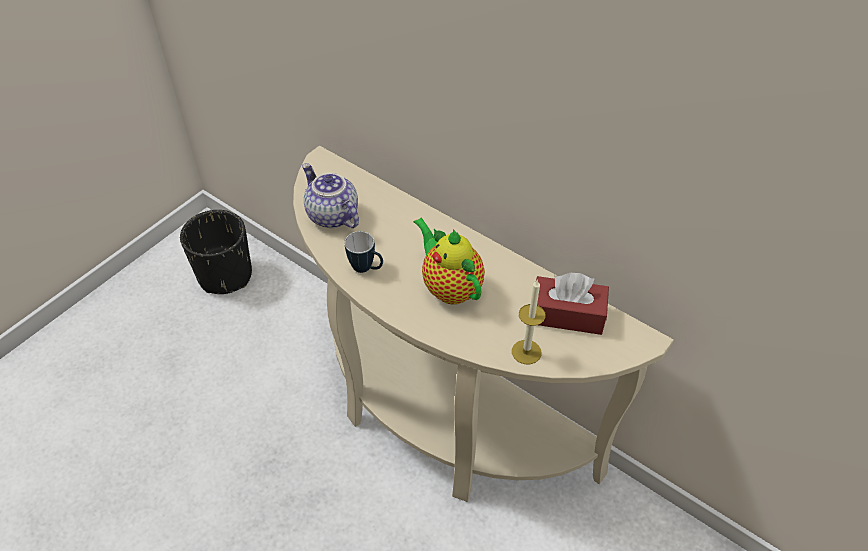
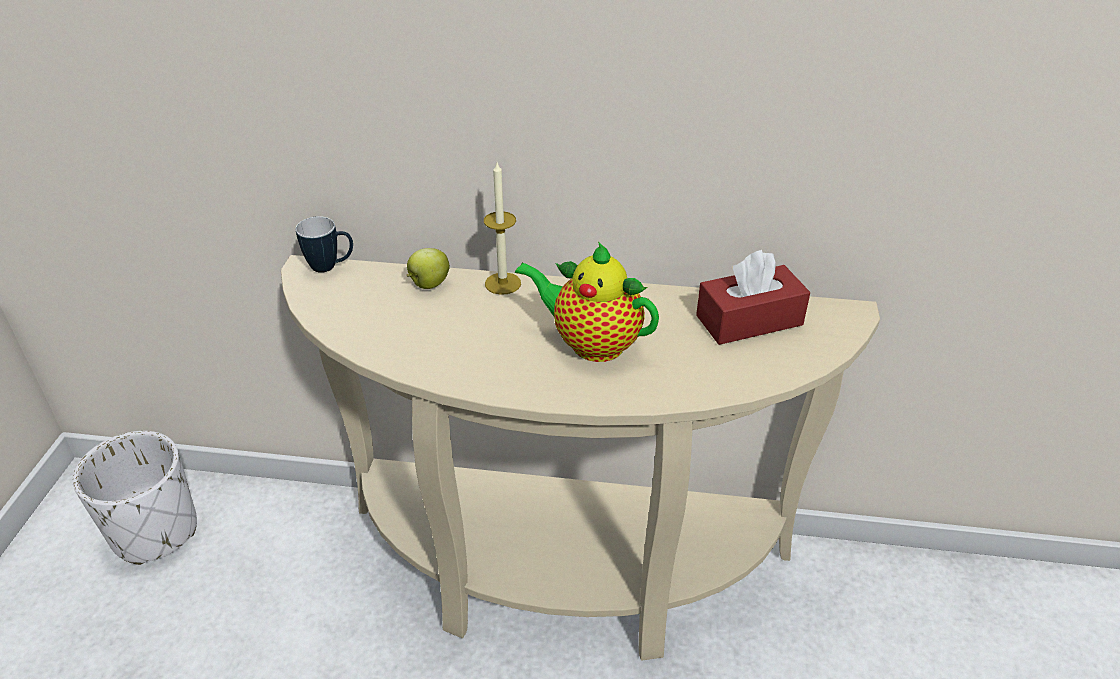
camera: 30 degrees left, 10 degrees down
(225, 275) = (155, 531): black planter -> white planter
(331, 216) = (371, 323): teapot -> none
(366, 269) = (468, 363): mug -> mug (330, 267)
(383, 201) = (428, 284): none -> apple
(526, 352) = (741, 374): candle -> candle (503, 283)

